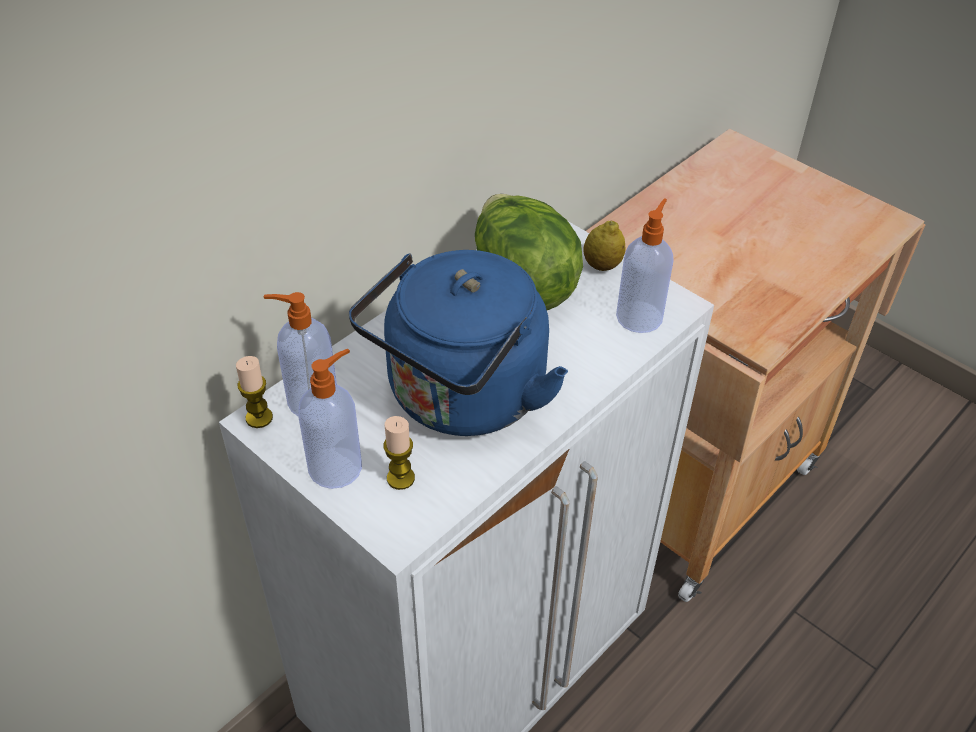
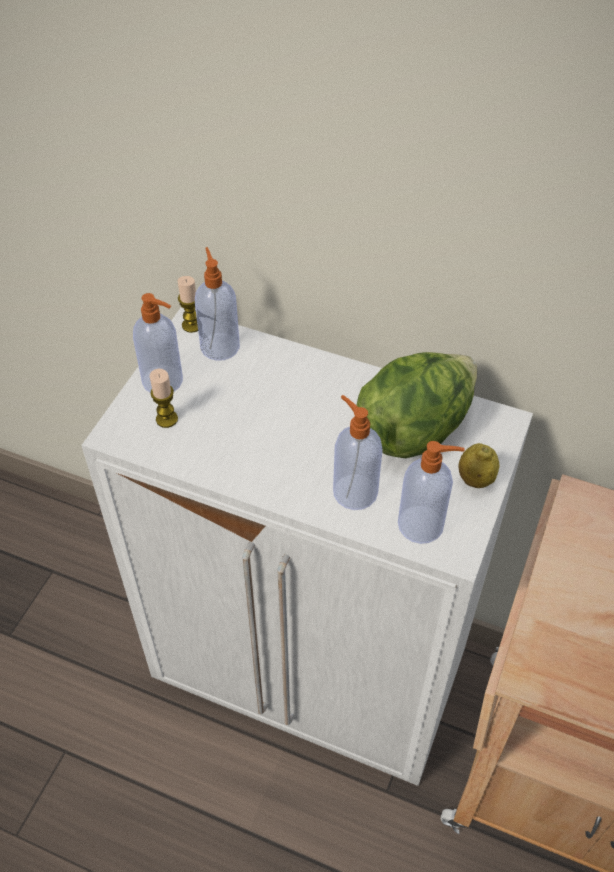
camera: 70 degrees right, 5 degrees up
(461, 399) = (260, 429): blue kettle -> none
(579, 350) = (354, 491): none -> soap dispenser

